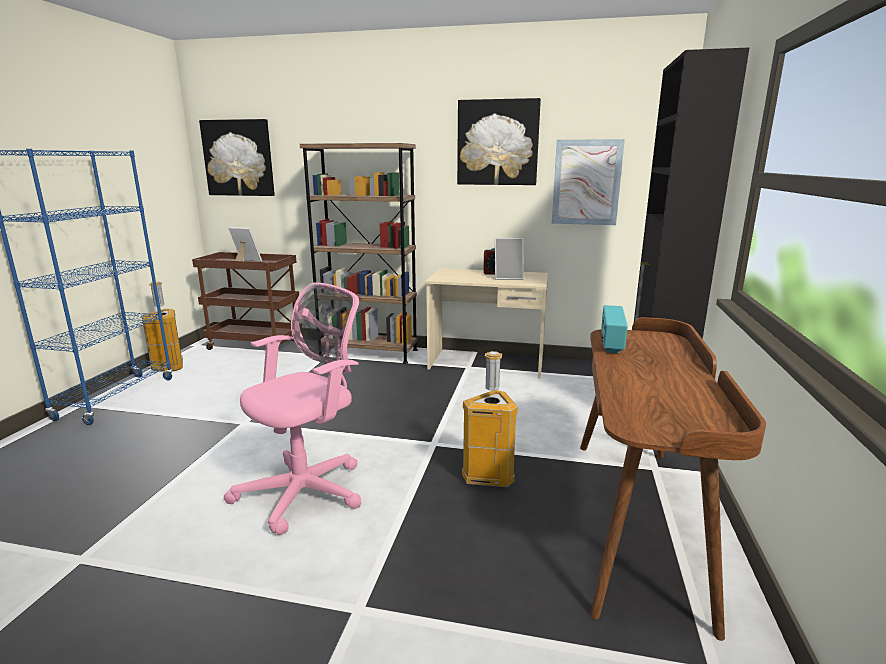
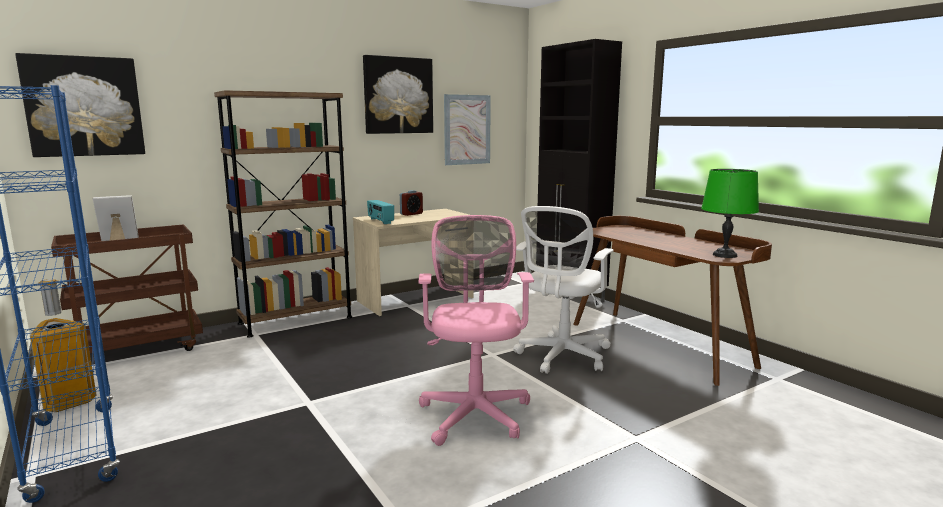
camera: 45 degrees left, 5 degrees down
(487, 478) = (561, 357): trash can -> white office chair
(508, 278) = (432, 215): picture frame -> none
(610, 343) = (610, 234): radio -> radio (380, 221)
(660, 423) = (724, 255): none -> green table lamp

